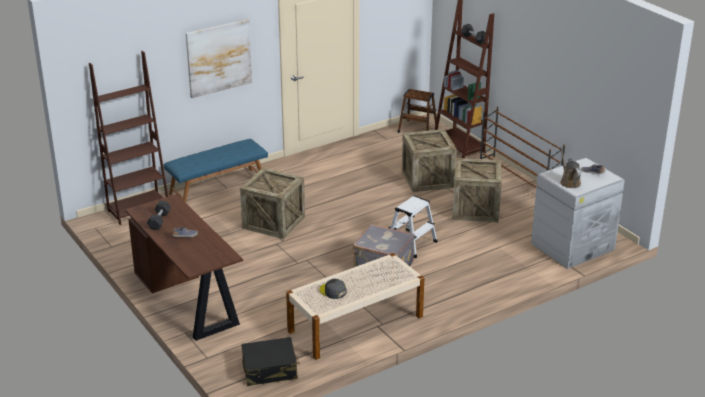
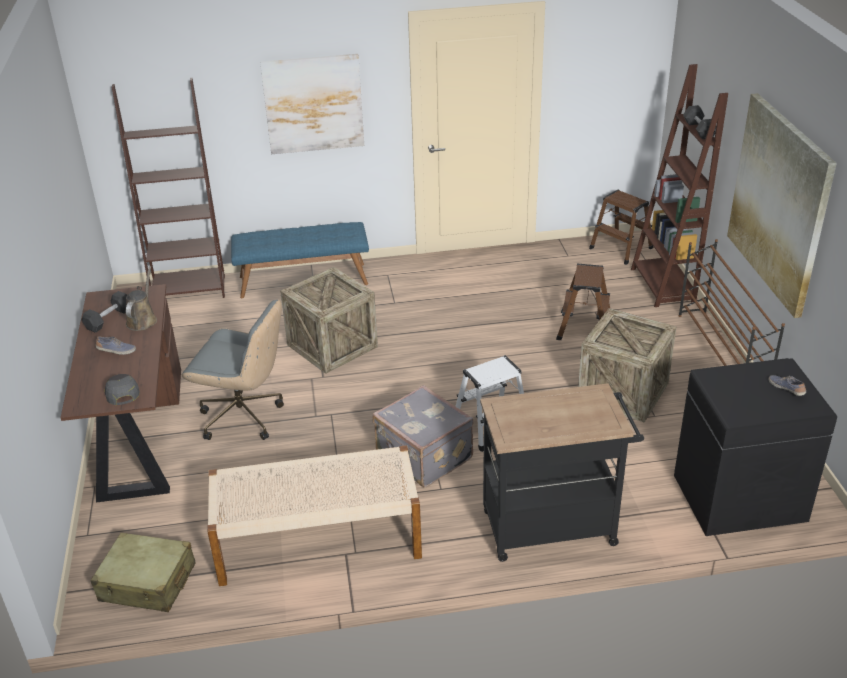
camera: 25 degrees right, 5 degrees up
(252, 275) = (244, 419): none -> grey office chair
(270, 369) = (147, 583): black suitcase -> beige suitcase
(333, 291) = (270, 489): grey cap -> grey cap (121, 392)
(427, 179) = (584, 327): crate -> brown step ladder
(484, 285) = (553, 528): none -> black cart
(547, 73) = (779, 203): none -> picture
(569, 182) = (732, 398): brown watering can -> brown watering can (142, 320)
(570, 246) = (735, 494): white washing machine -> black washing machine

